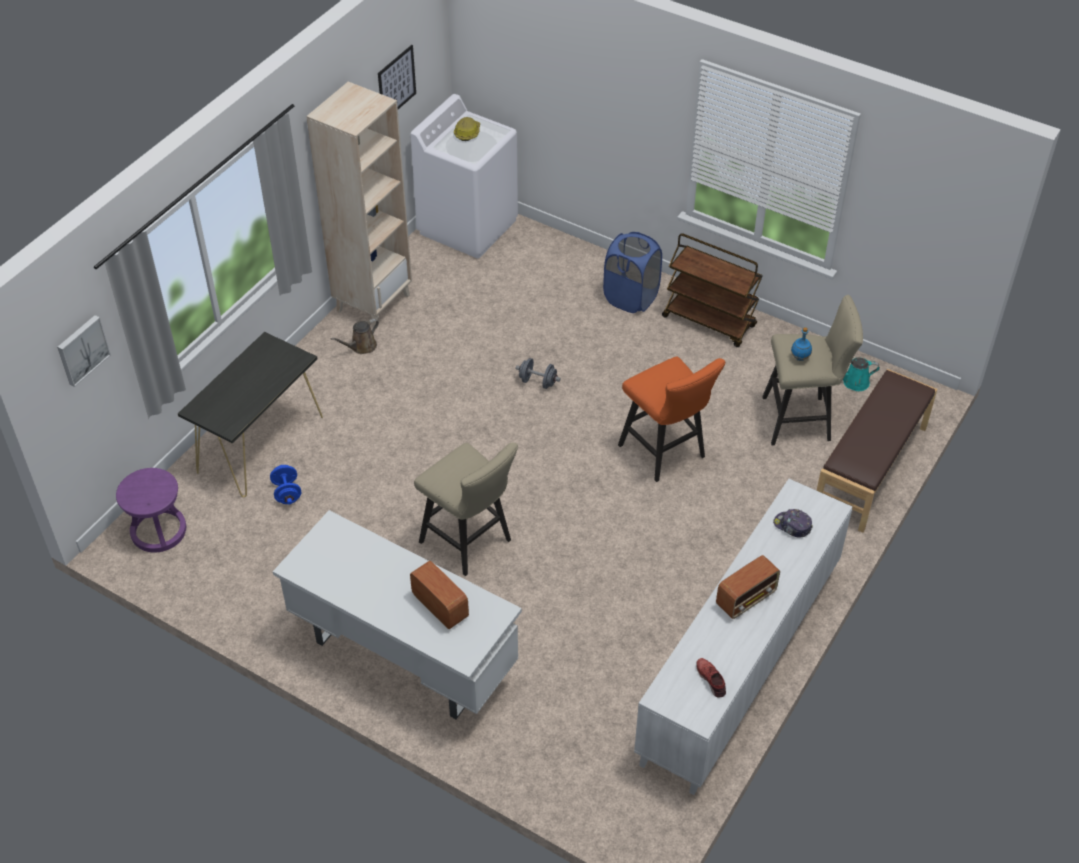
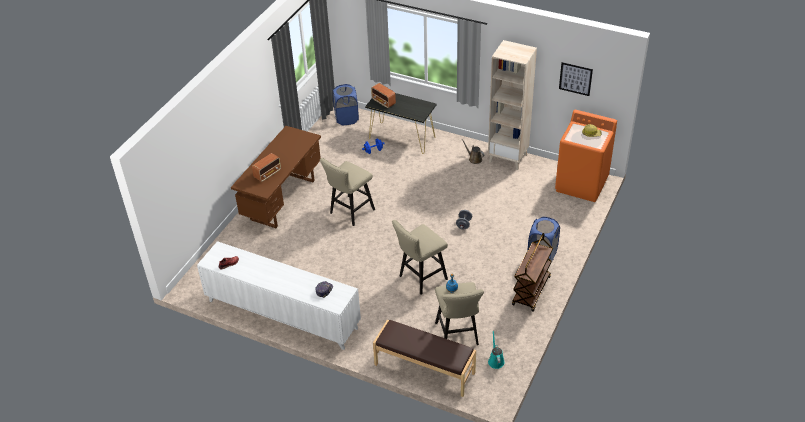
camera: 85 degrees right, 5 degrees down
(82, 349) = (354, 25): picture -> none
(158, 531) = (346, 119): purple stool -> blue laundry basket
(402, 657) = (282, 199): white desk -> brown desk
(468, 226) = (582, 184): white washing machine -> orange washing machine
(666, 454) = (420, 278): orange stool -> beige stool
(746, 598) = (276, 274): radio -> radio (383, 102)

